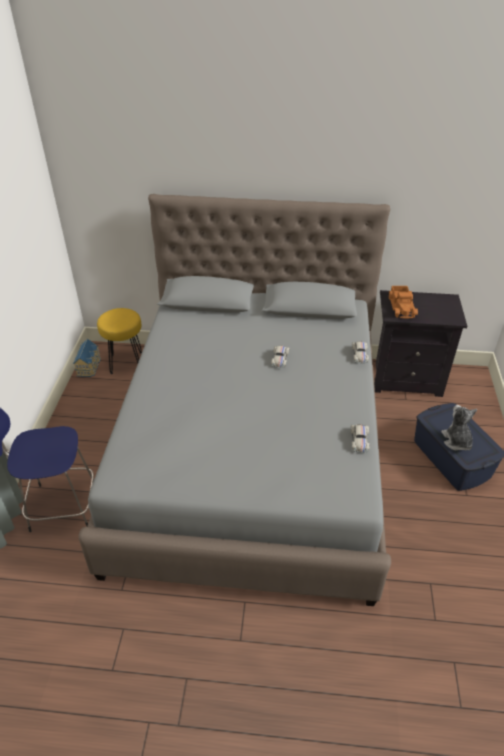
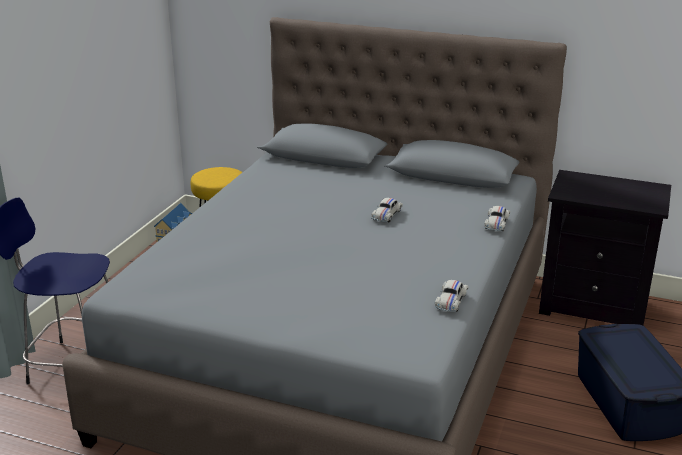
camera: 15 degrees right, 15 degrees down
(402, 307) = (582, 187): toy truck -> none
(456, 441) = (627, 365): plush toy -> none

